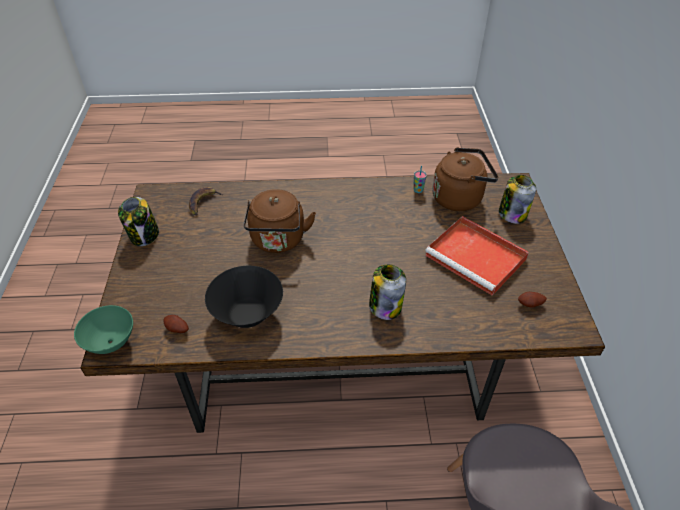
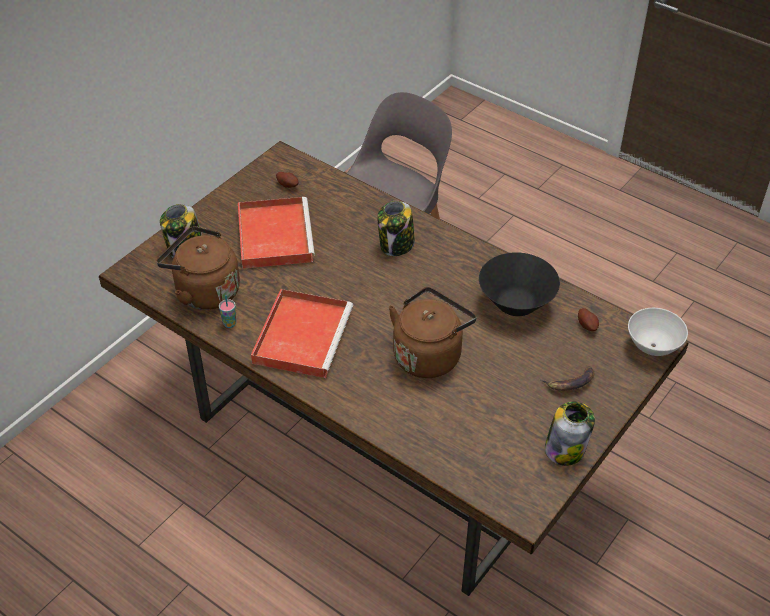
camera: 140 degrees left, 0 degrees up
(110, 342) = (653, 347): green bowl -> white bowl
(203, 202) = (469, 455): banana -> banana (570, 383)
(369, 208) = (302, 334): none -> red tray

